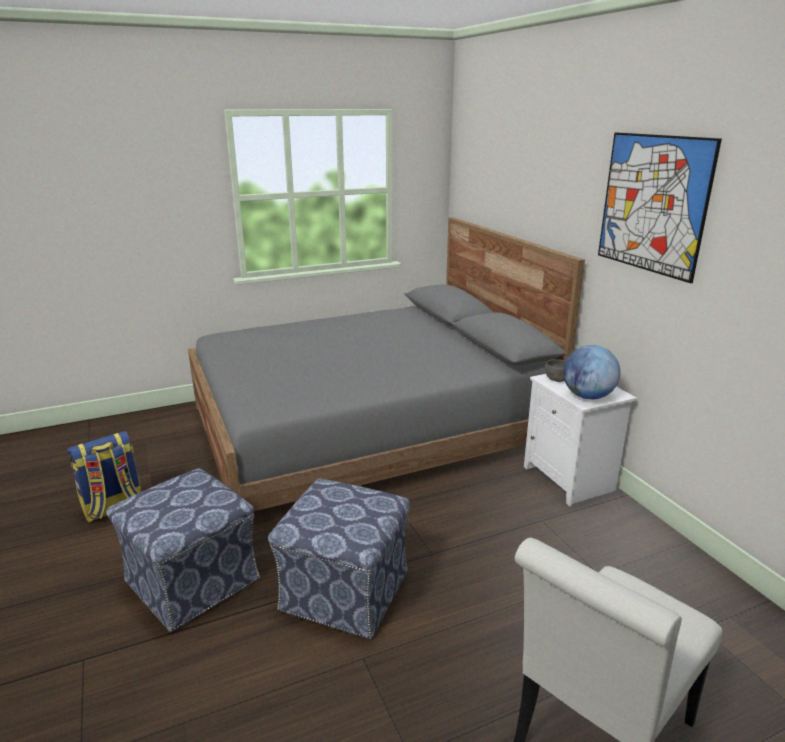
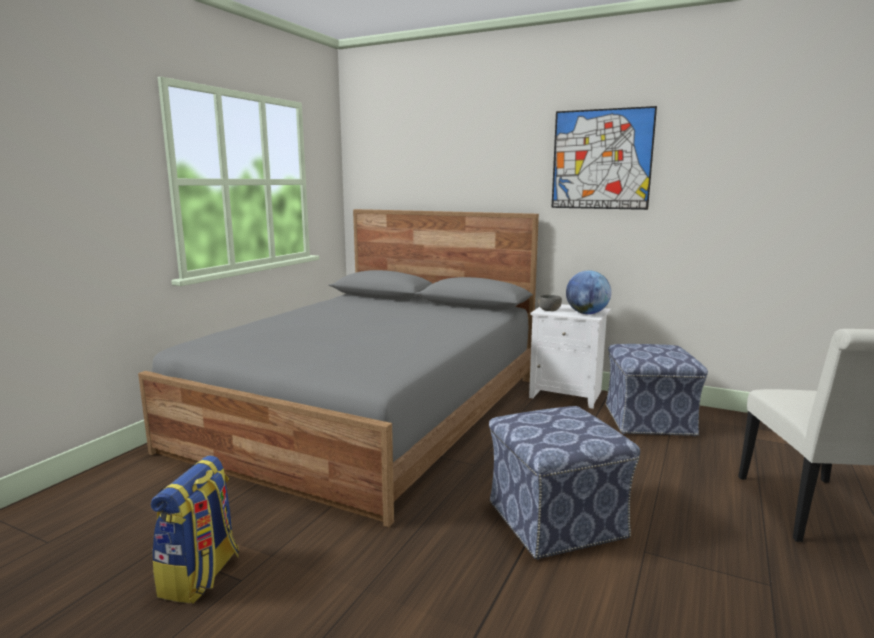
camera: 40 degrees left, 10 degrees down
(191, 582) = (419, 585): ottoman -> ottoman (649, 420)

